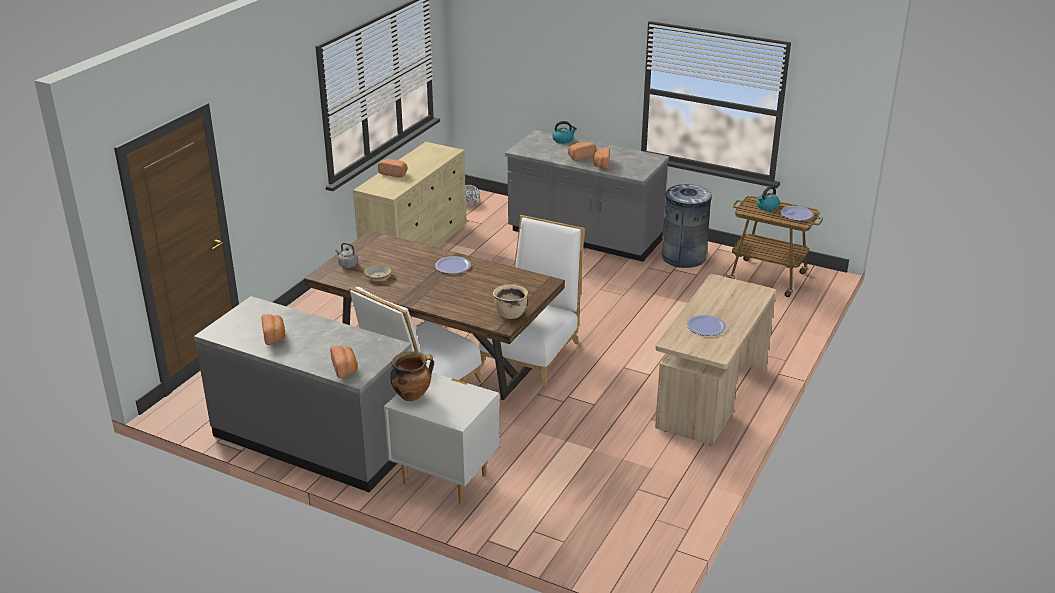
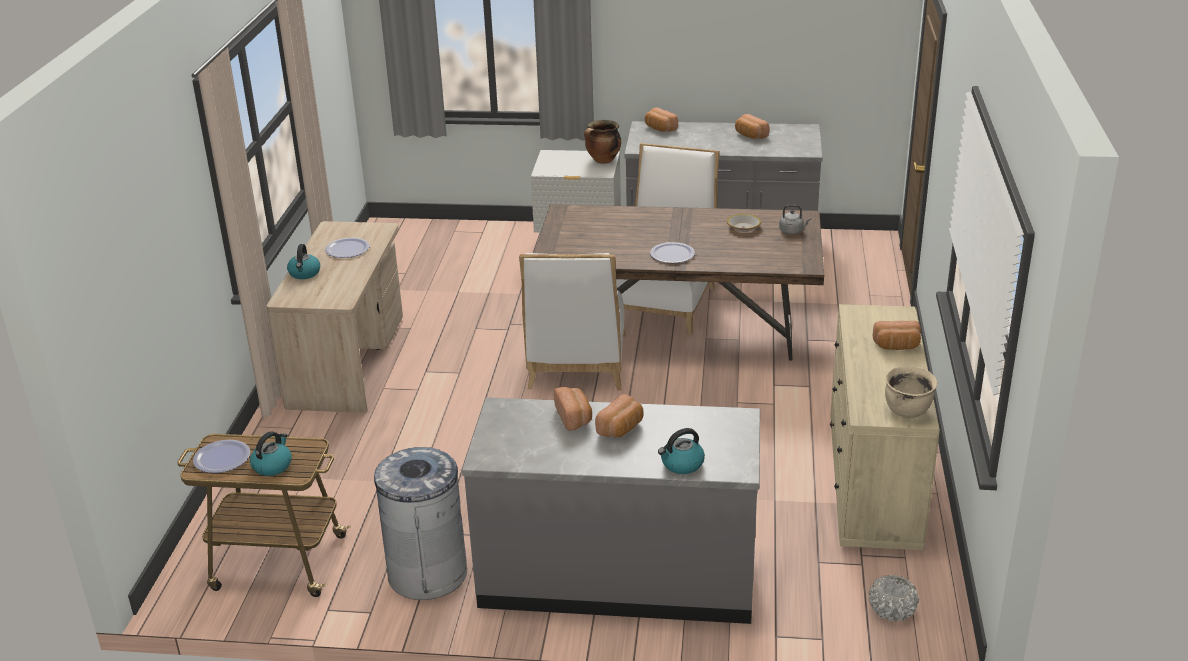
camera: 160 degrees right, 0 degrees up
(510, 314) = (564, 221): beige cooking pot -> beige cooking pot (908, 411)
(744, 310) = (304, 273): none -> kettle

